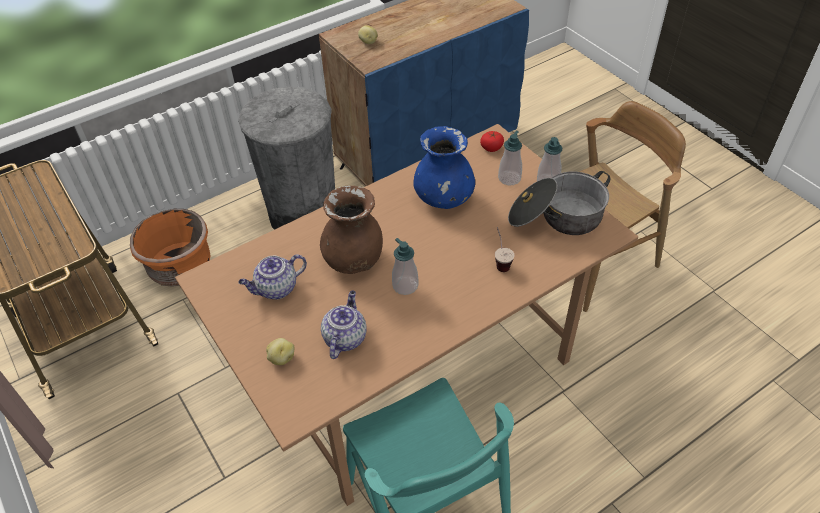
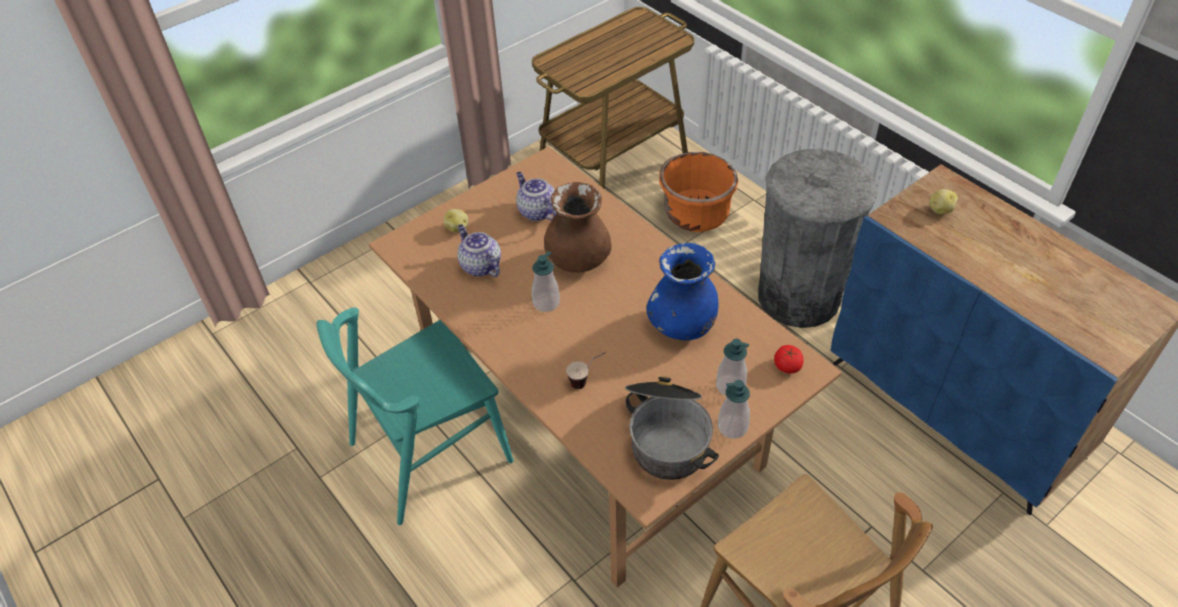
camera: 85 degrees right, 0 degrees up
(345, 337) = (480, 266): teapot -> teapot turned 135 degrees counterclockwise

